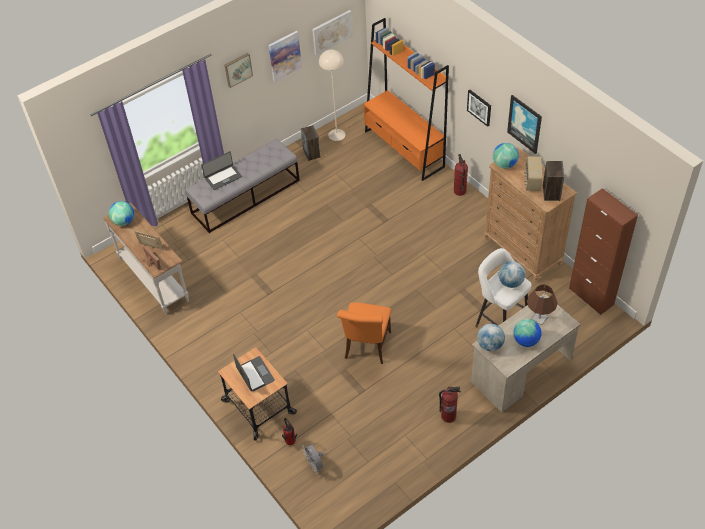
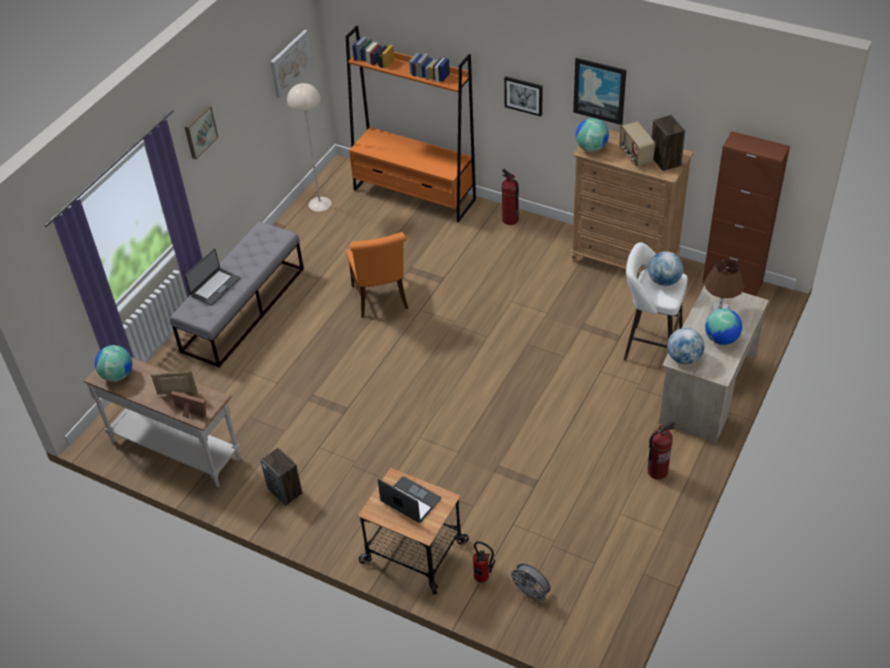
camera: 25 degrees left, 5 degrees down
(284, 55) = (246, 104): picture -> none
(312, 153) = (301, 234): speaker -> speaker (285, 491)
(366, 347) = (509, 430): orange chair -> orange chair (381, 299)

